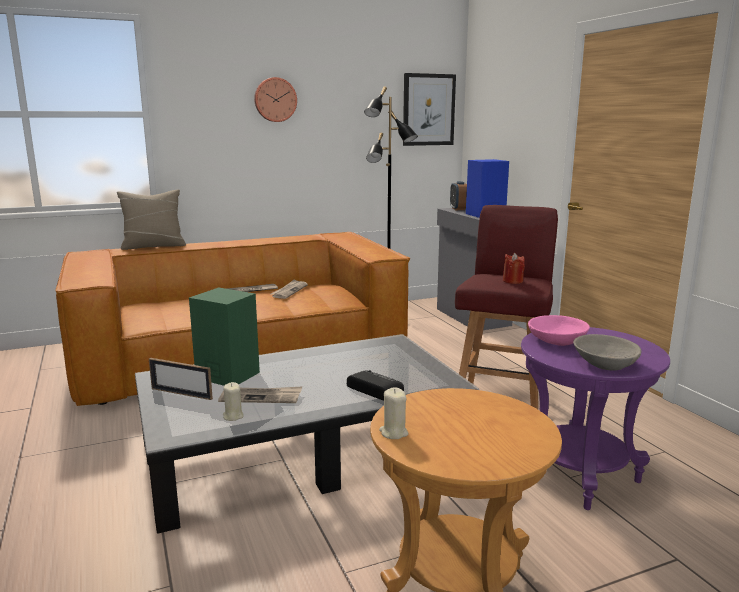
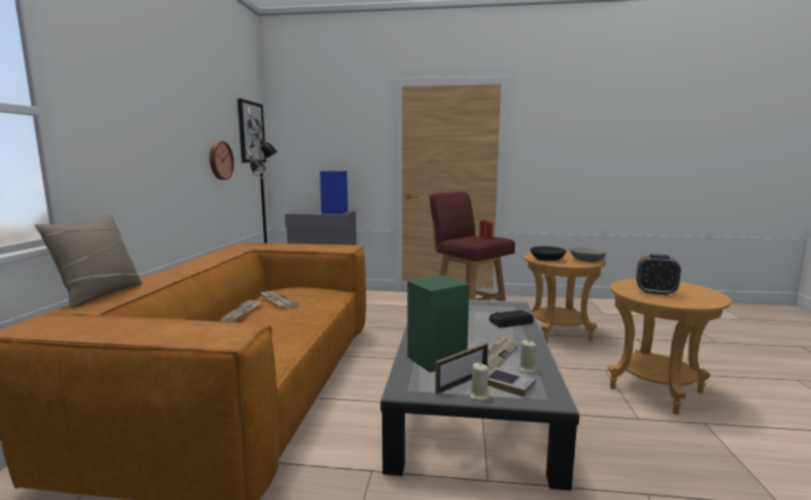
camera: 60 degrees left, 5 degrees down
(189, 413) = (508, 385): none -> book
(275, 100) = (162, 110): wall clock -> wall clock (220, 160)
(393, 433) = (675, 303): beige candle -> beige candle (478, 396)
(458, 209) = (300, 212): alarm clock -> alarm clock (655, 292)
(557, 340) = (547, 259): pink bowl -> black bowl
(579, 475) = (558, 333): purple side table -> brown side table

